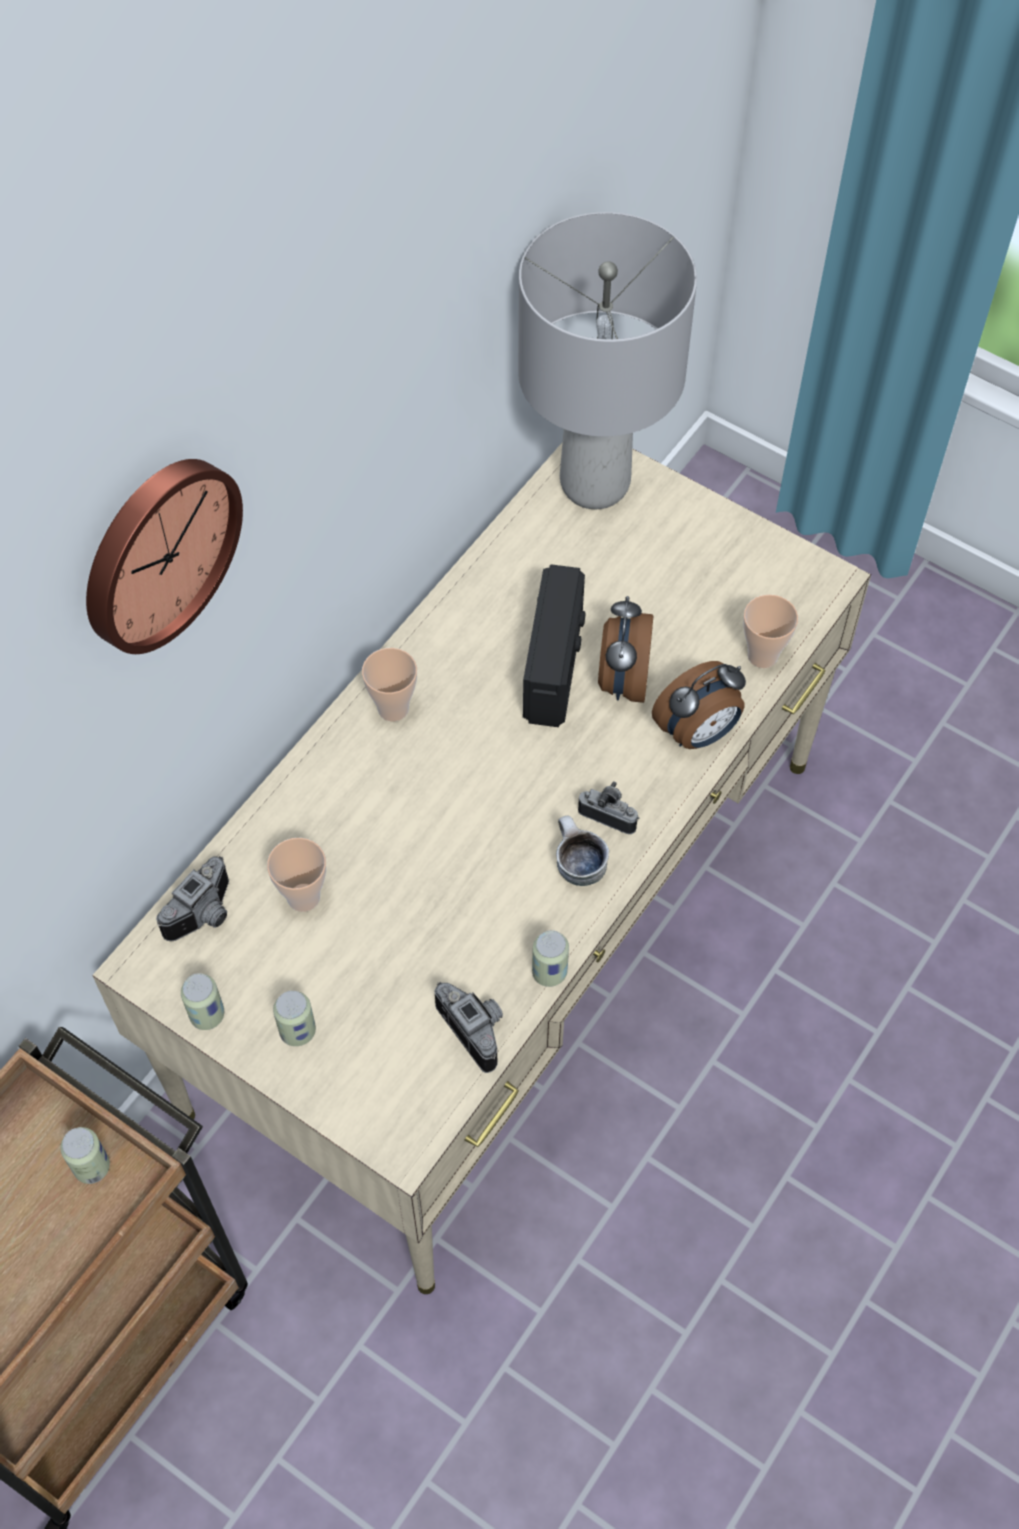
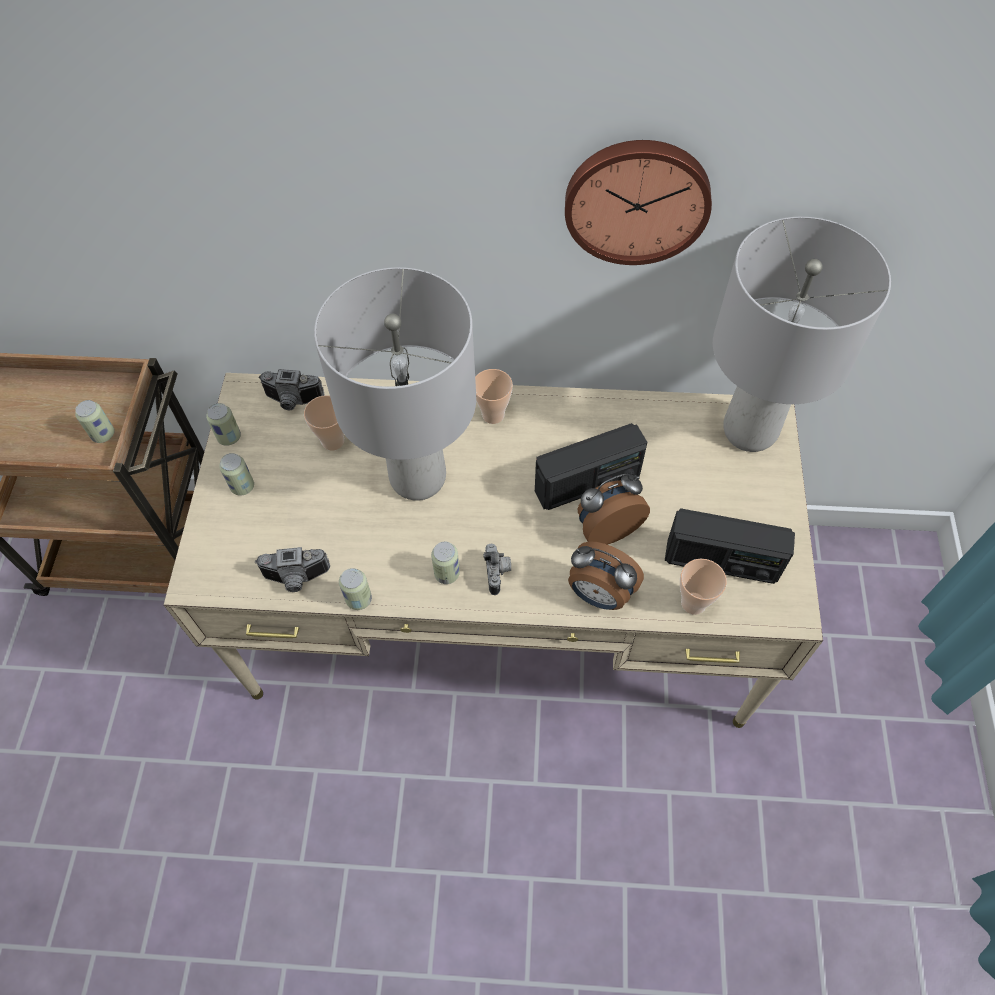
camera: 60 degrees right, 0 degrees up
(156, 551) = (324, 135): wall clock -> wall clock (637, 199)
(427, 831) = (418, 479): none -> grey table lamp
(478, 1027) = (296, 579): camera -> camera turned 60 degrees clockwise
(576, 865) = (447, 573): mug -> can
(732, 603) = (721, 561): none -> radio

